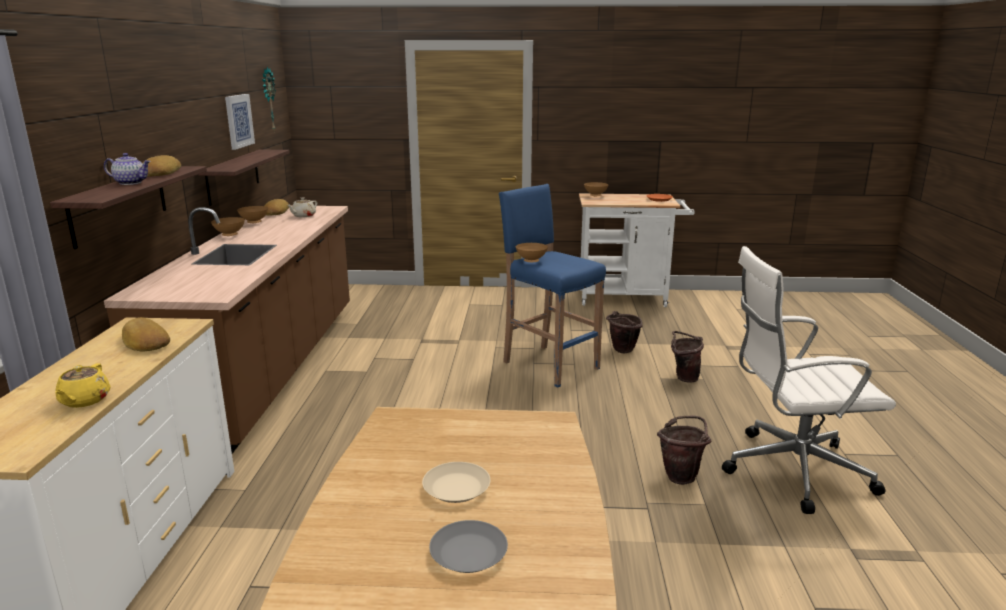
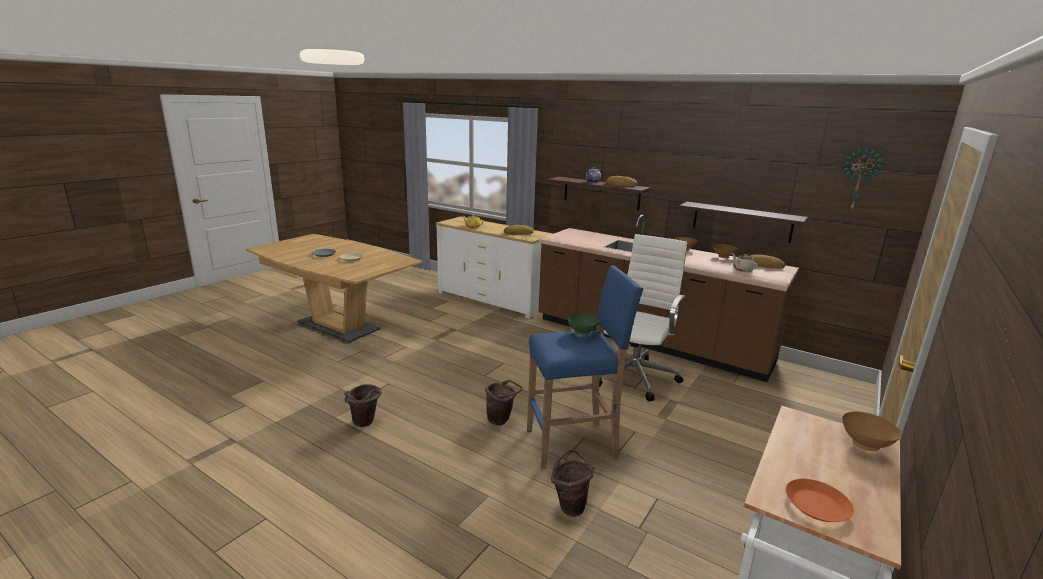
camera: 120 degrees right, 0 degrees up
(238, 121) = (774, 184): picture -> none
(531, 261) = (582, 333): brown bowl -> green bowl
(683, 377) = (474, 513): brown bucket -> brown bucket (501, 420)
(791, 470) = (300, 472): white office chair -> white office chair (635, 375)

